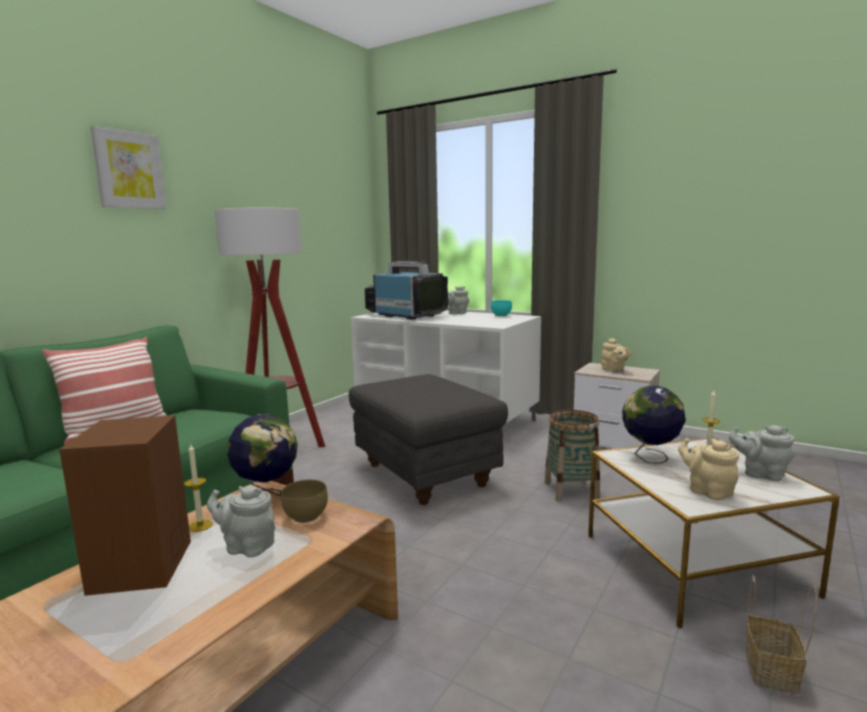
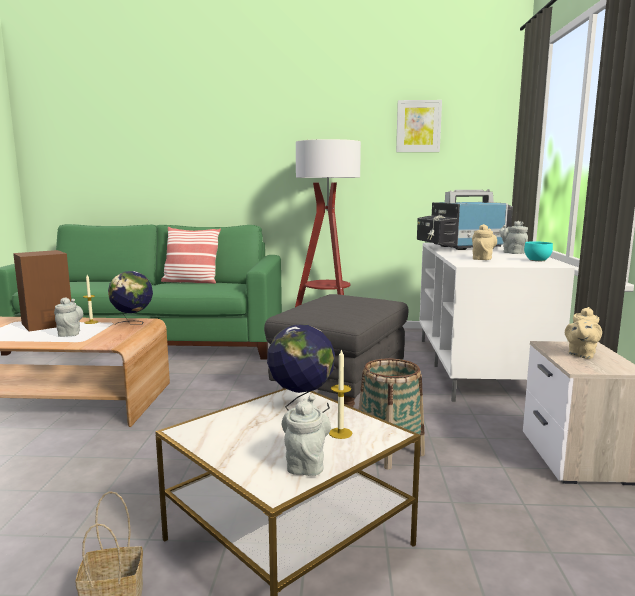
camera: 60 degrees right, 0 degrees up
(129, 170) = (256, 119): picture -> picture (418, 126)
(305, 518) = (108, 335): brown bowl -> none
(405, 315) = (461, 247): television -> television turned 120 degrees counterclockwise
(707, 491) = (228, 436): beige teapot -> beige teapot (482, 259)

